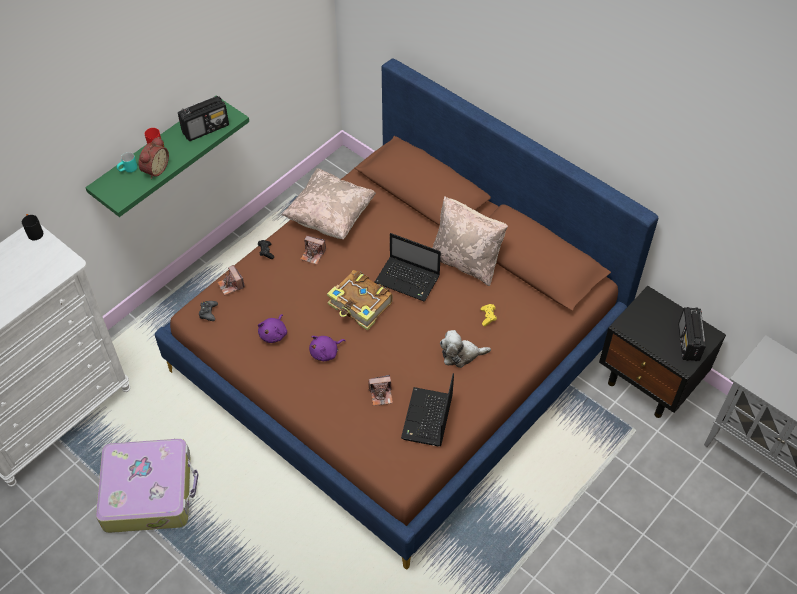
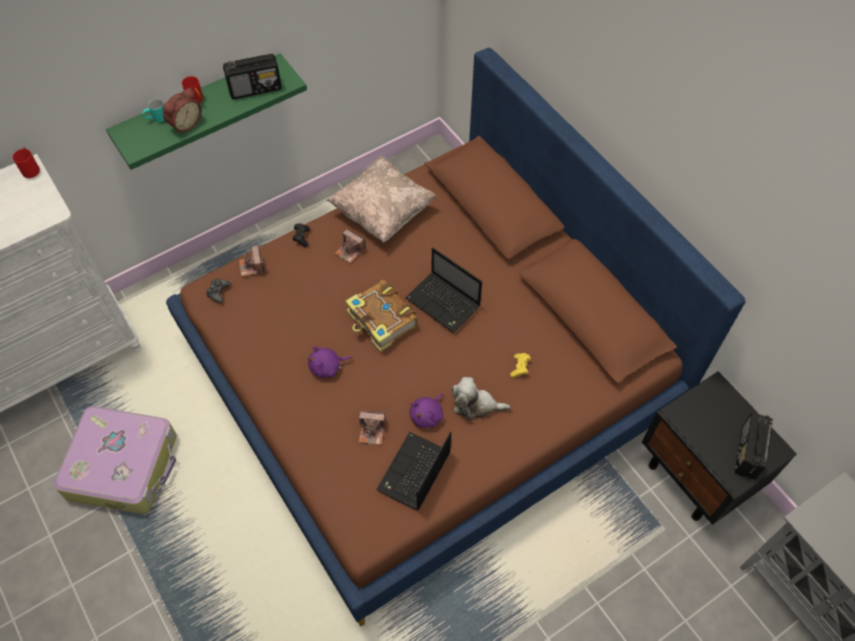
camera: 15 degrees right, 5 degrees up
(34, 232) = (31, 169): black mug -> red mug
(274, 334) = (279, 332): purple plush toy -> purple plush toy (428, 415)
(466, 261) = (515, 296): beige pillow -> none

